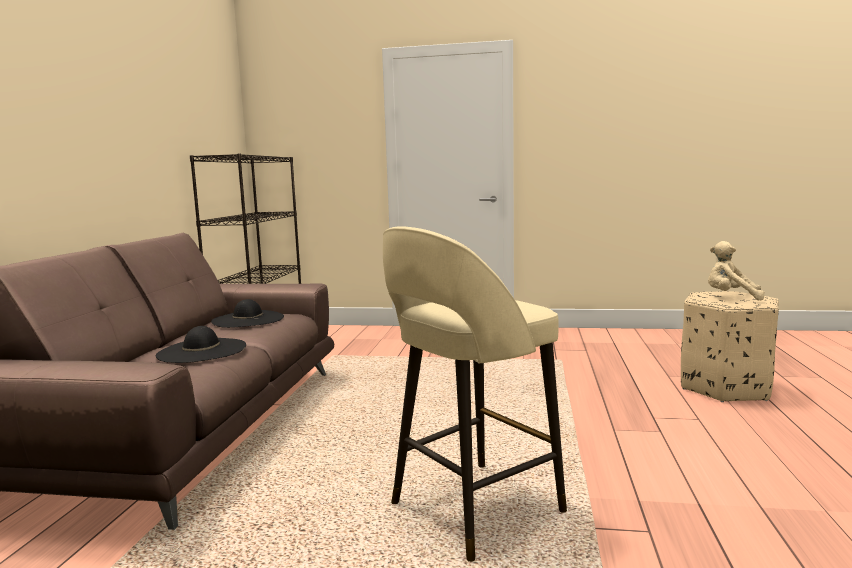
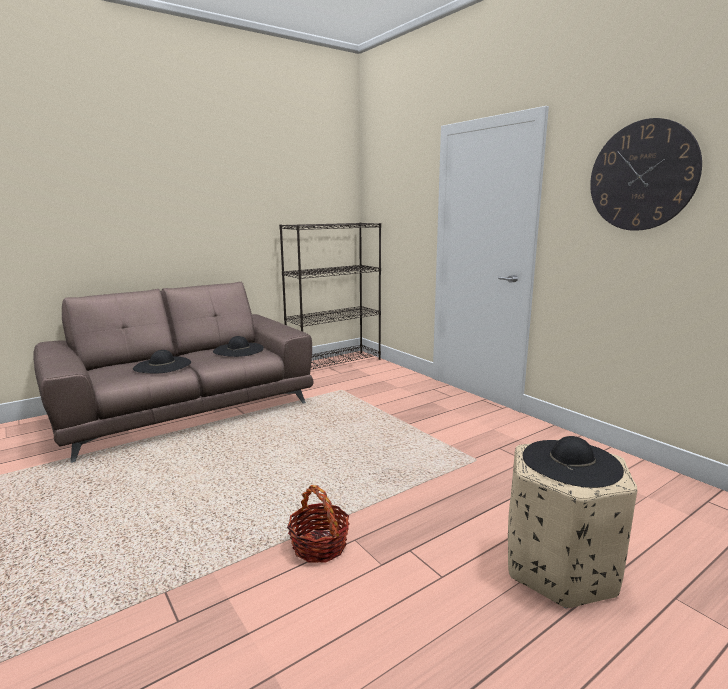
camera: 45 degrees right, 5 degrees up
(472, 510) = (155, 533): beige stool -> none
(605, 444) = (319, 546): none -> basket
(607, 102) = (642, 176): none -> wall clock
(731, 297) = (571, 462): beige plush toy -> black hat

